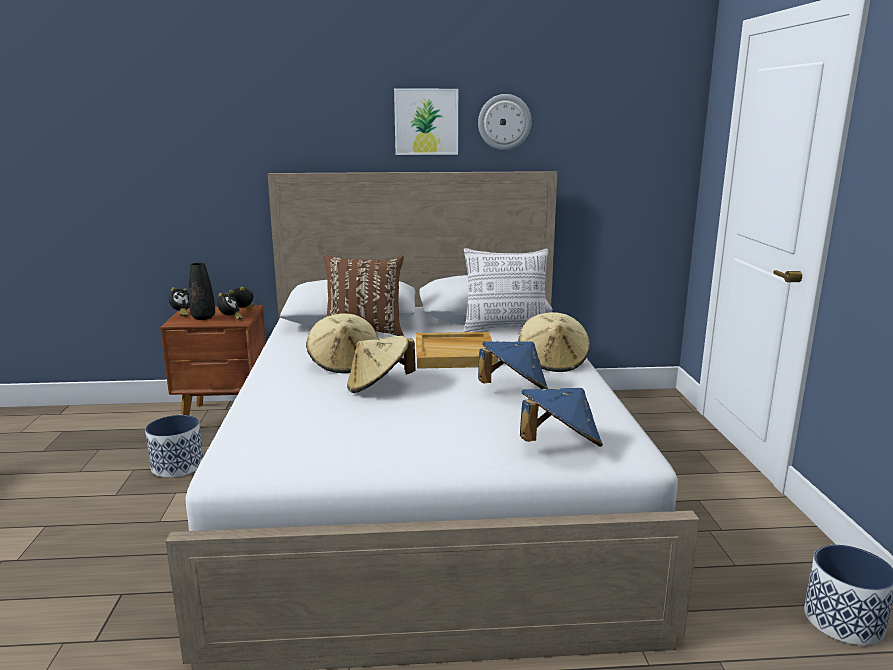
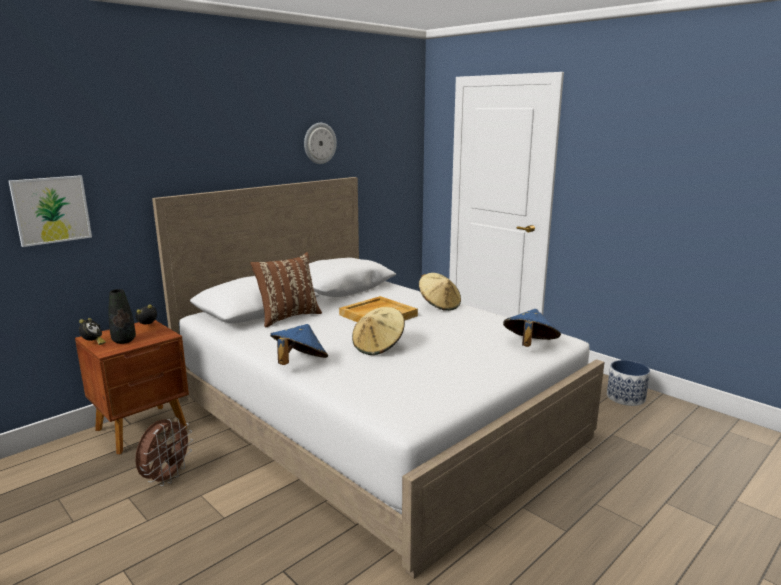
camera: 40 degrees left, 0 degrees up
(178, 466) = (166, 478): planter -> brown fan
(230, 319) = (153, 335): alarm clock -> none
(344, 363) = (324, 340): beige hat -> none
(426, 122) = (269, 145): picture -> picture (51, 210)
(505, 328) = (372, 292): pillow -> none
(513, 389) = (452, 325): blue hat -> blue hat (299, 363)

